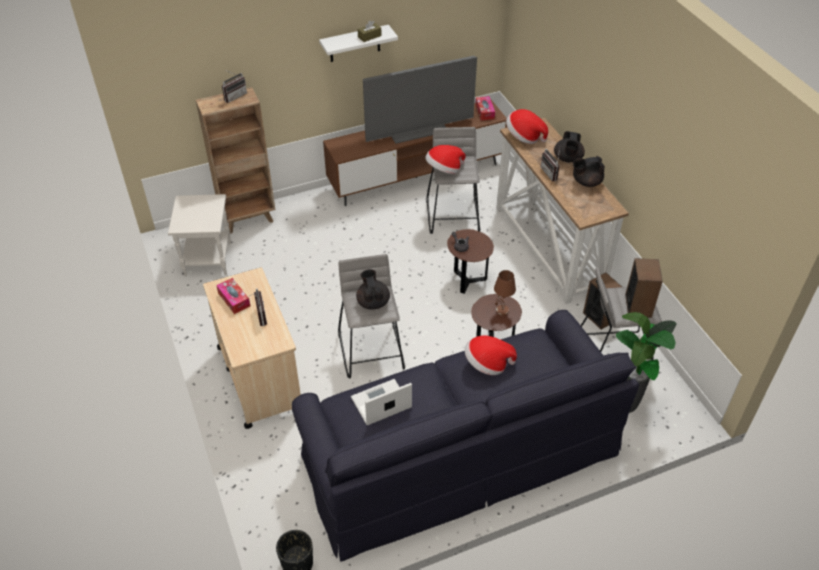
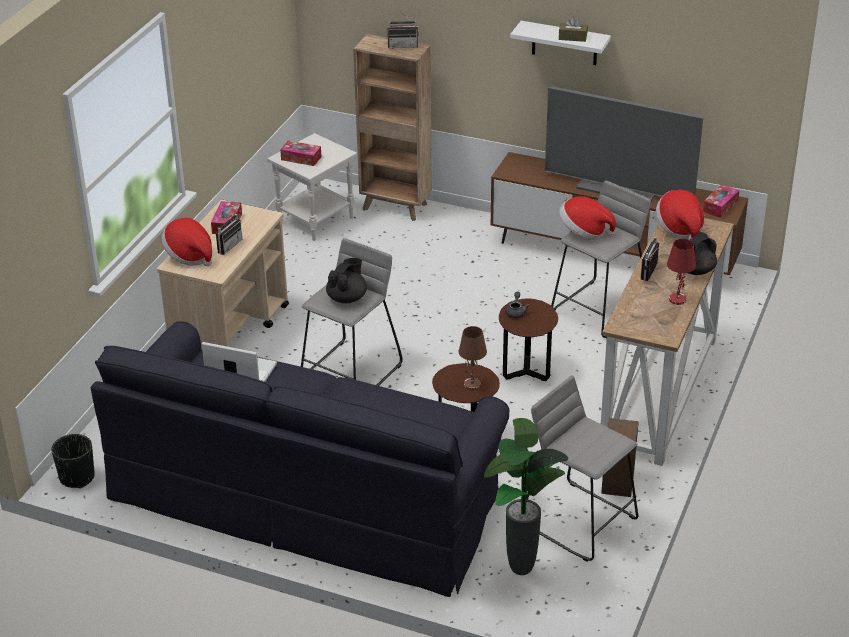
camera: 45 degrees right, 10 degrees down
(193, 219) = (301, 158): none -> tissue box
(487, 364) = (372, 402): hat -> hat (189, 255)
(586, 182) = (677, 299): black teapot -> red table lamp
(638, 306) = (592, 448): speaker -> none

